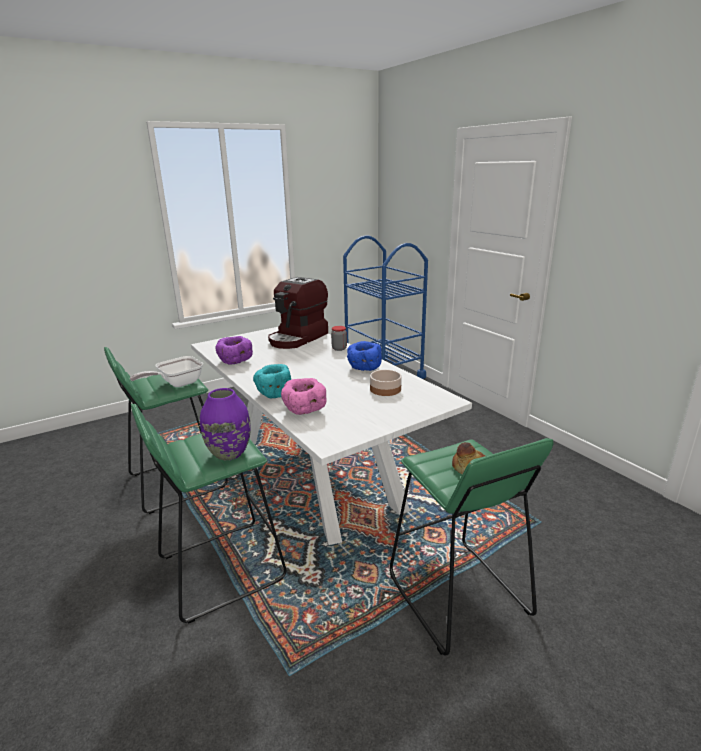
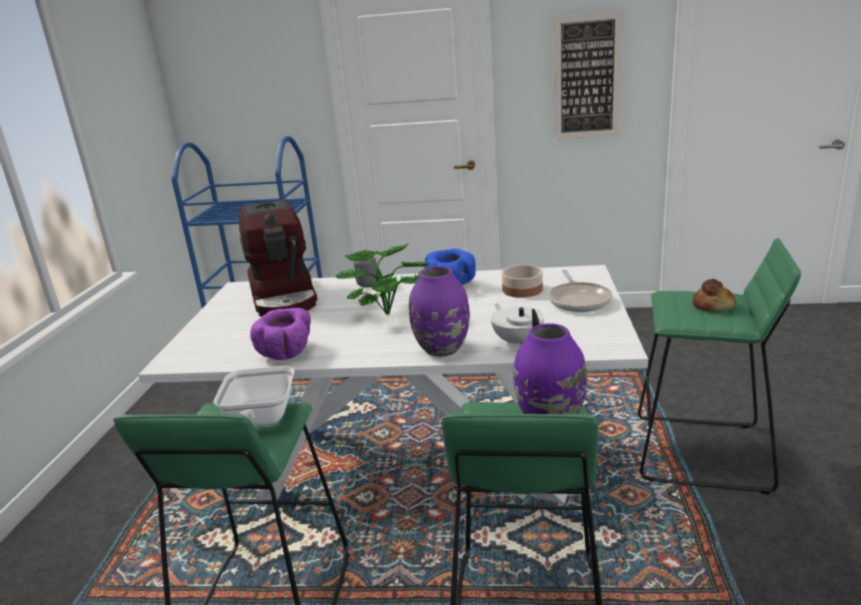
camera: 50 degrees left, 0 degrees up
(273, 394) = (442, 349): turquoise bowl -> purple vase
(304, 410) = (517, 341): pink bowl -> white teapot
(308, 366) = (391, 311): none -> potted plant
(390, 411) = (578, 300): none -> frying pan
(635, 240) = (587, 77): none -> picture

